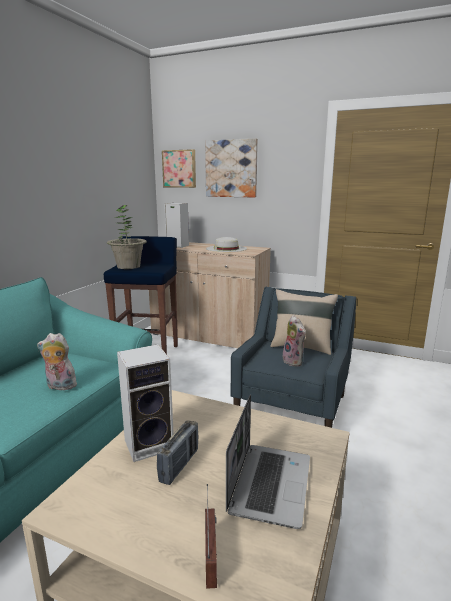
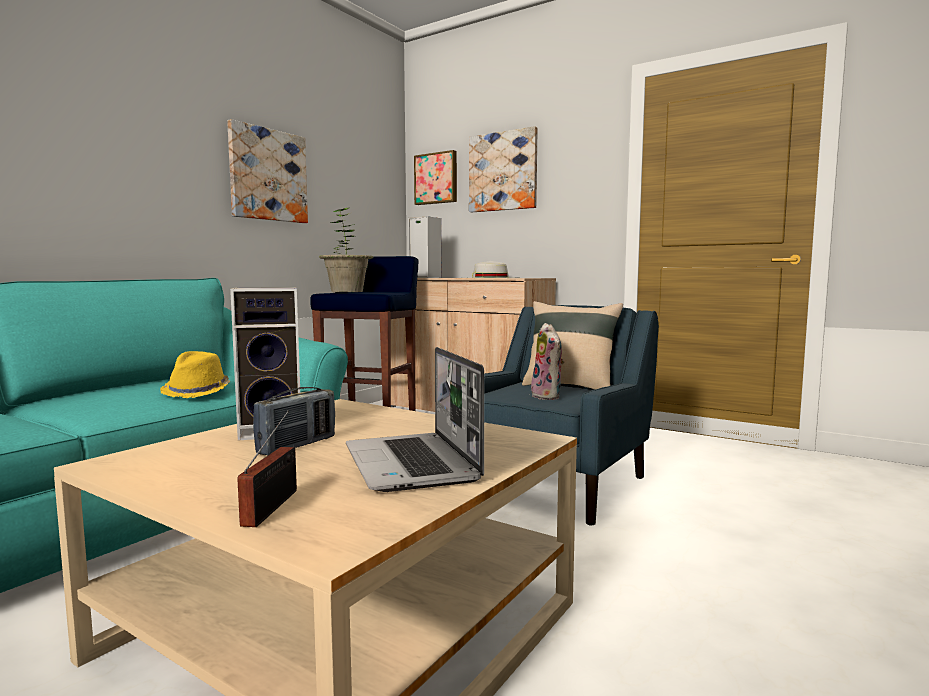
camera: 10 degrees right, 10 degrees down
(59, 386) = (197, 391): plush toy -> yellow hat
(63, 183) = (268, 175): none -> picture
(269, 483) = (412, 464): laptop -> laptop turned 135 degrees clockwise

